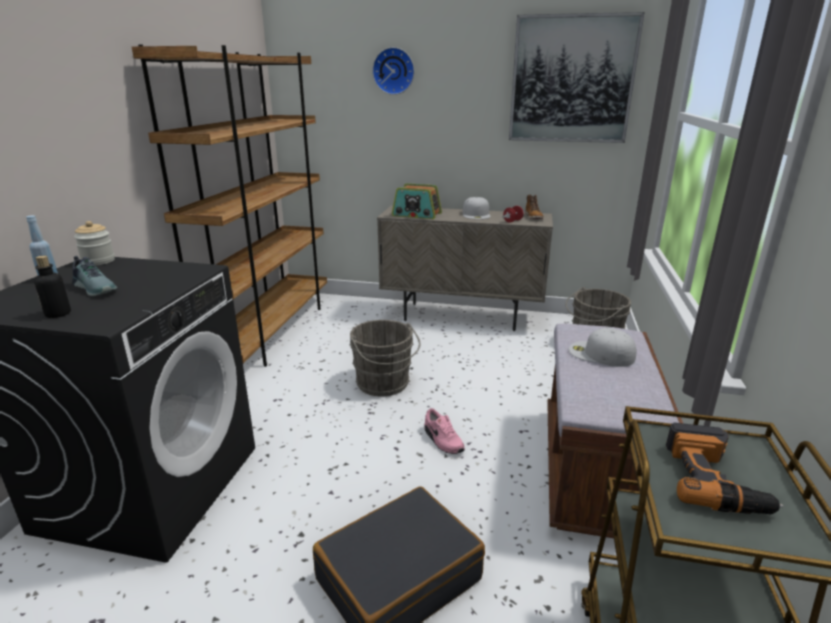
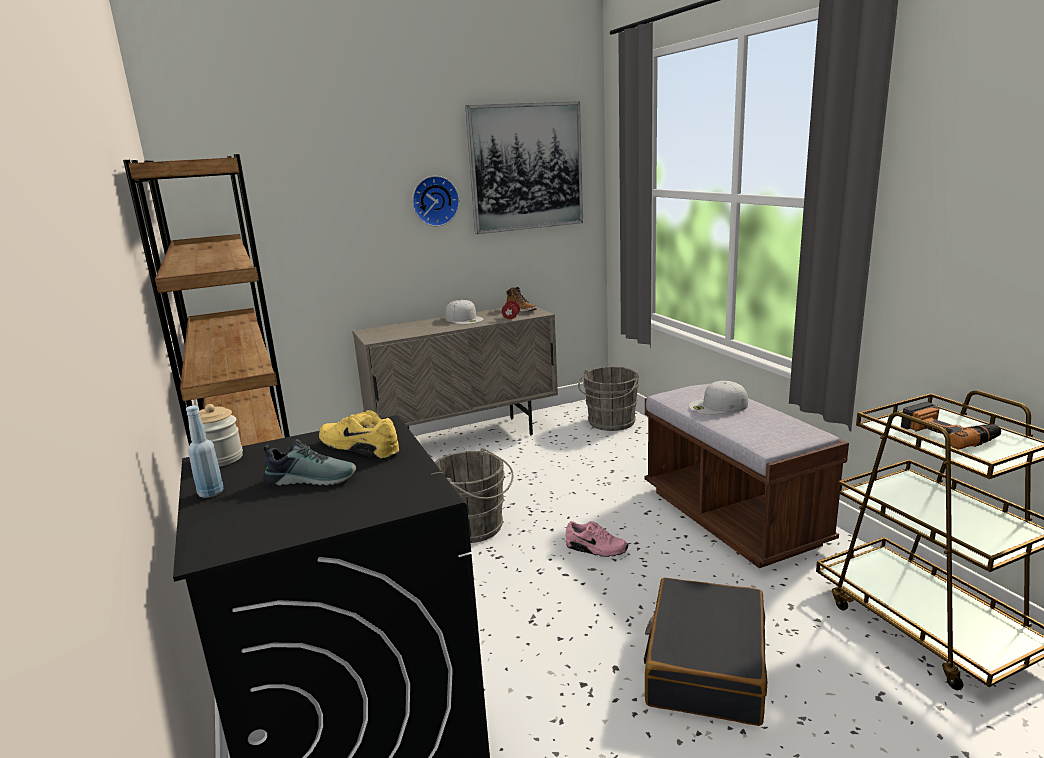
camera: 35 degrees left, 5 degrees down
(58, 314) = (344, 510): bottle -> none
(158, 279) = (360, 447): none -> yellow shoe
(394, 71) = (335, 171): wall clock -> wall clock (434, 201)
(416, 215) = (404, 332): radio -> none

